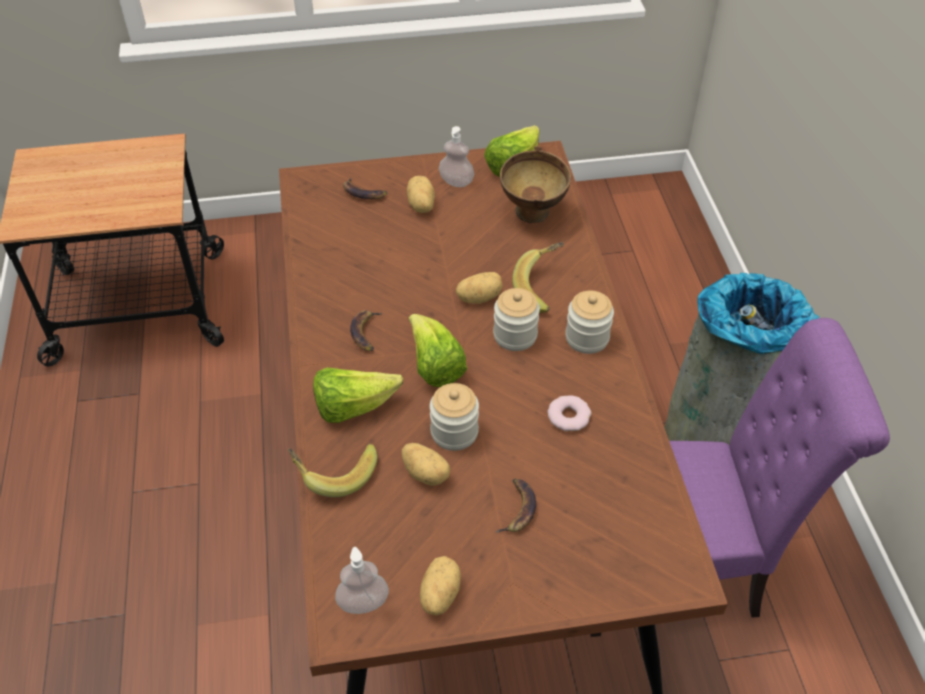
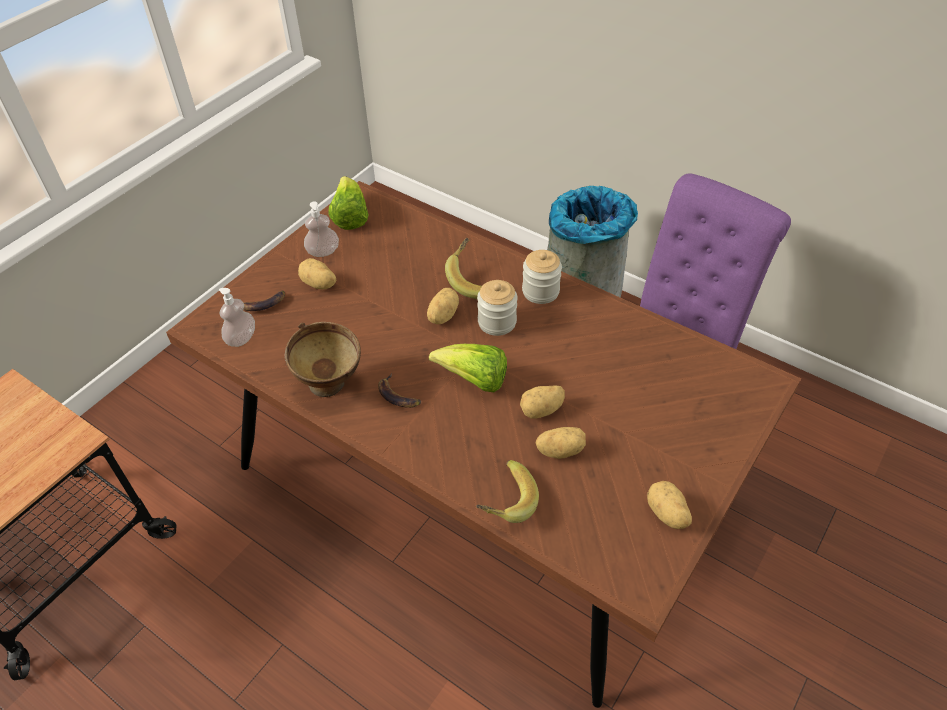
camera: 45 degrees left, 0 degrees up
(353, 407) = (457, 450): lettuce -> none
(363, 602) = (633, 562): soap dispenser -> soap dispenser (241, 338)
(454, 432) = (542, 410): jar -> potato
(517, 508) = (638, 423): banana -> none
(533, 217) = (407, 241): brown bowl -> brown bowl (332, 387)
(568, 416) = (593, 345): donut -> none

